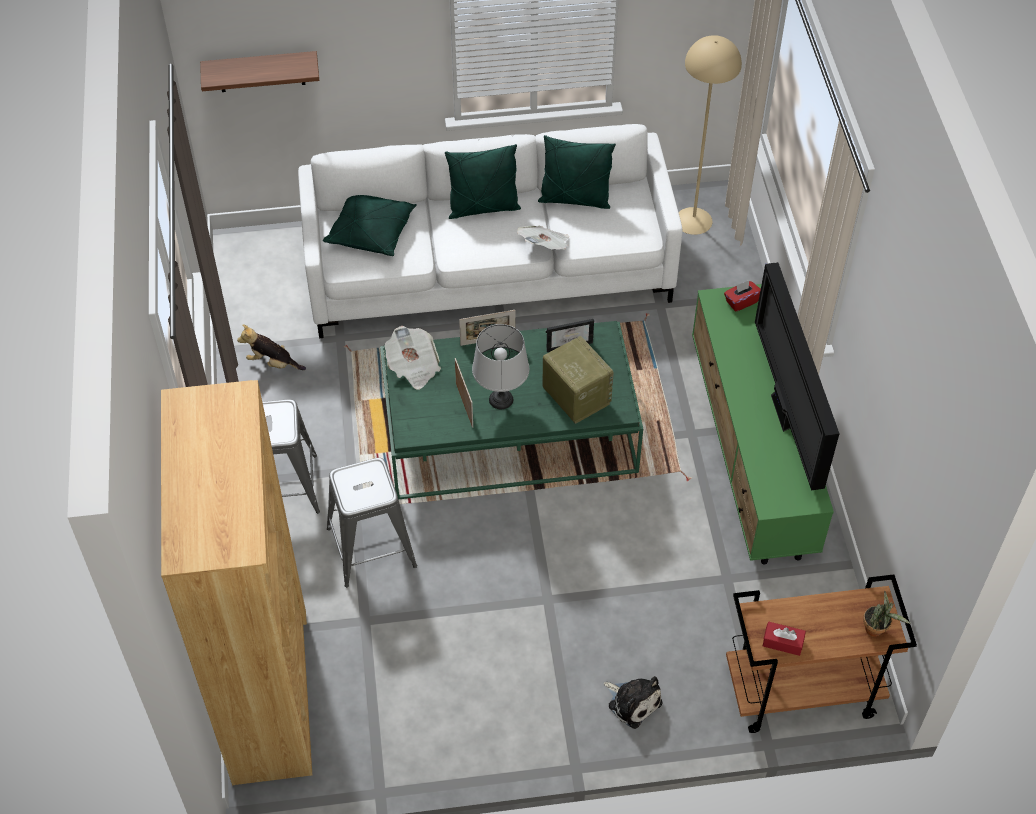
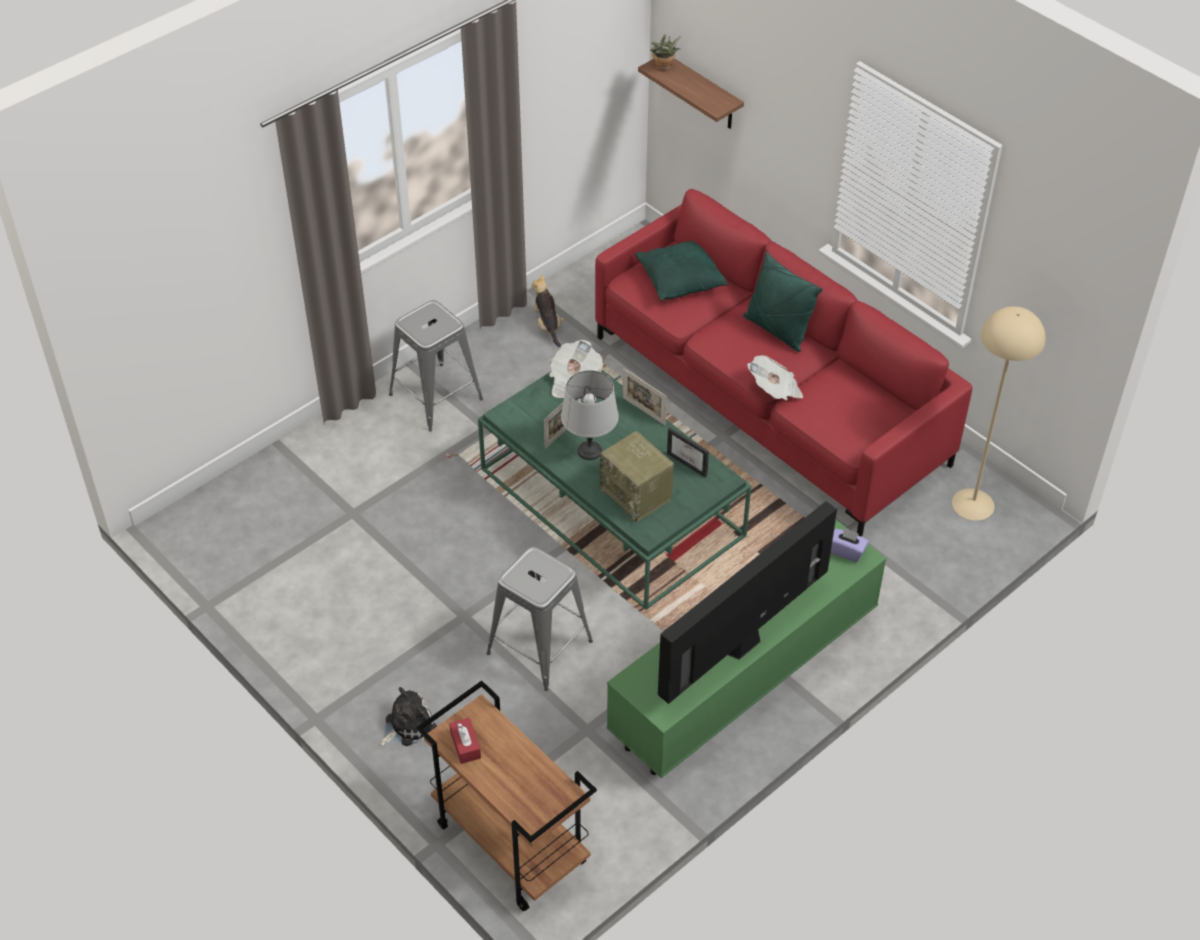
camera: 55 degrees right, 5 degrees down
(270, 694) = (245, 495): brown bookcase -> none
(371, 547) = (424, 479): grey stool -> grey stool (540, 647)
(489, 272) = (768, 400): white sofa -> red sofa
(575, 199) = (848, 381): green pillow -> none
(575, 396) = (637, 495): radio -> radio turned 120 degrees clockwise
(632, 702) = (407, 725): plush toy -> plush toy turned 135 degrees counterclockwise
(741, 302) = (846, 551): red tissue box -> purple tissue box
(876, 630) = (532, 809): potted plant -> potted plant (664, 68)

